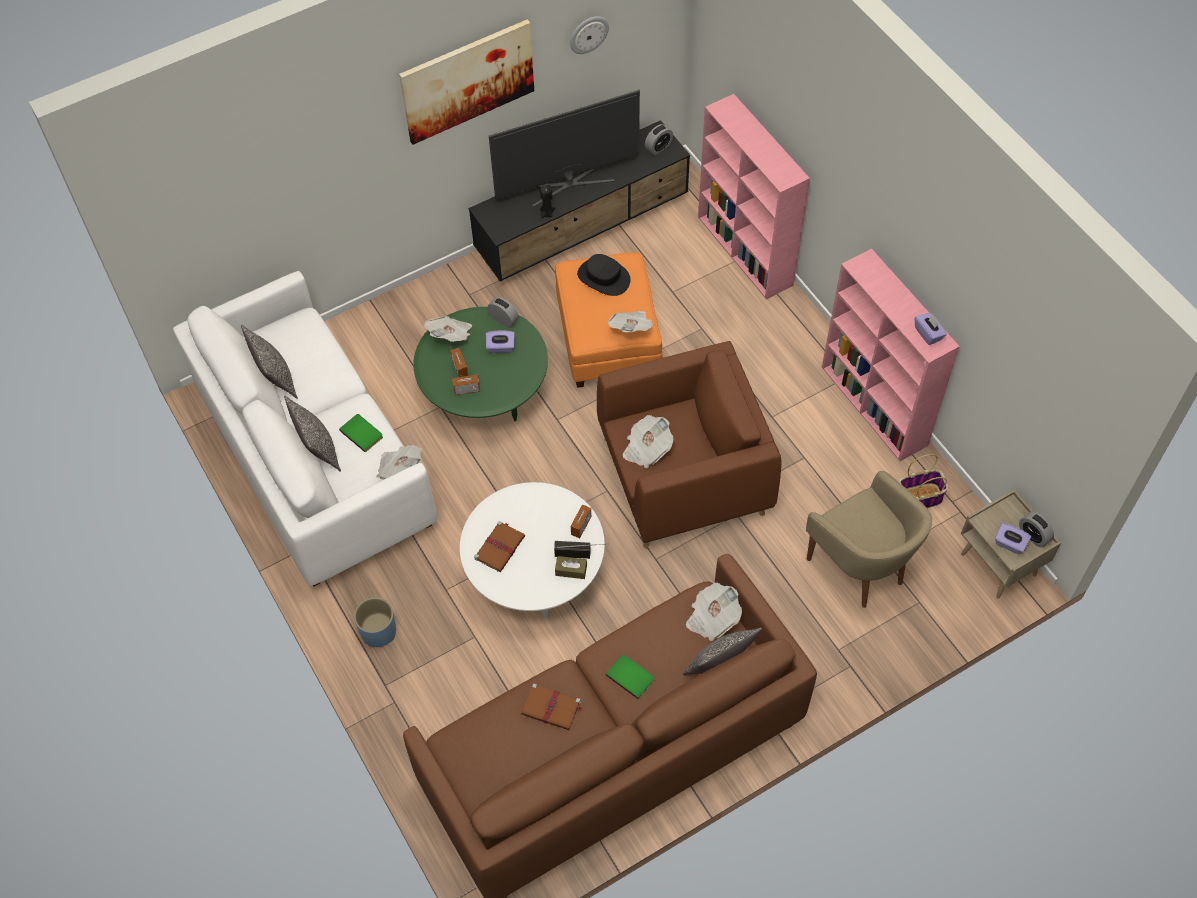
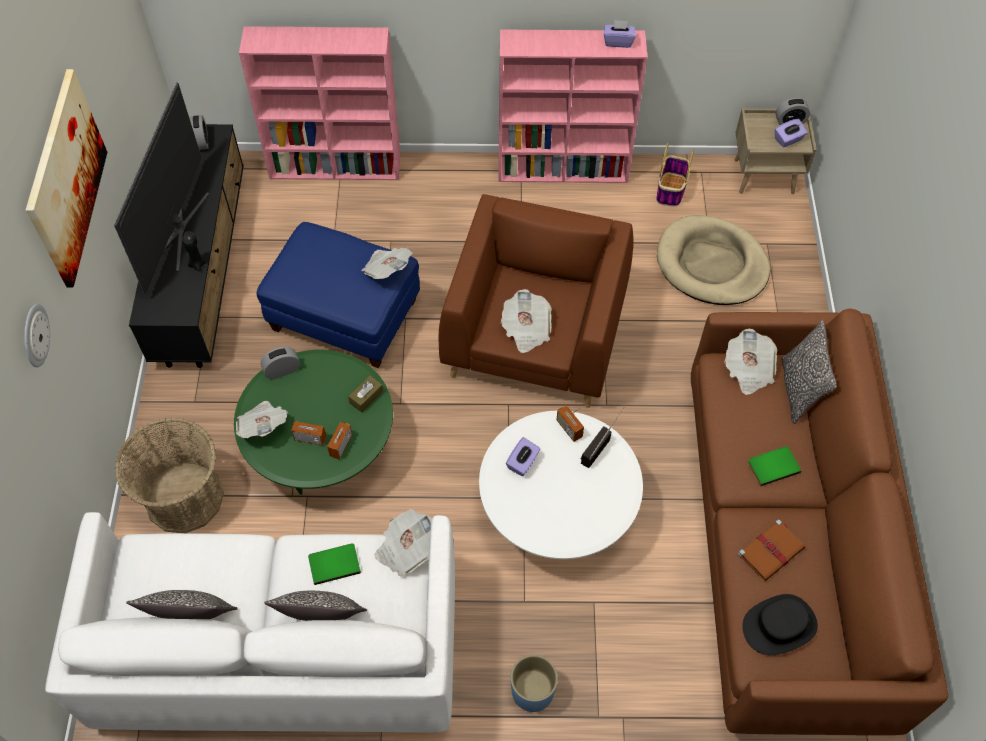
camera: 60 degrees left, 0 degrees up
(391, 336) = (184, 497): none -> basket
(500, 347) = (314, 390): purple tissue box -> purple tissue box (523, 463)
(500, 547) = (547, 510): brown book -> none
(571, 570) = (612, 462): brown tissue box -> brown tissue box (366, 397)
(588, 34) = (103, 59): wall clock -> wall clock (34, 335)
(603, 278) = (311, 261): black hat -> black hat (779, 626)
(608, 341) = (346, 316): orange ottoman -> blue ottoman
(860, 568) = (711, 264): beige armchair -> beige dog bed

